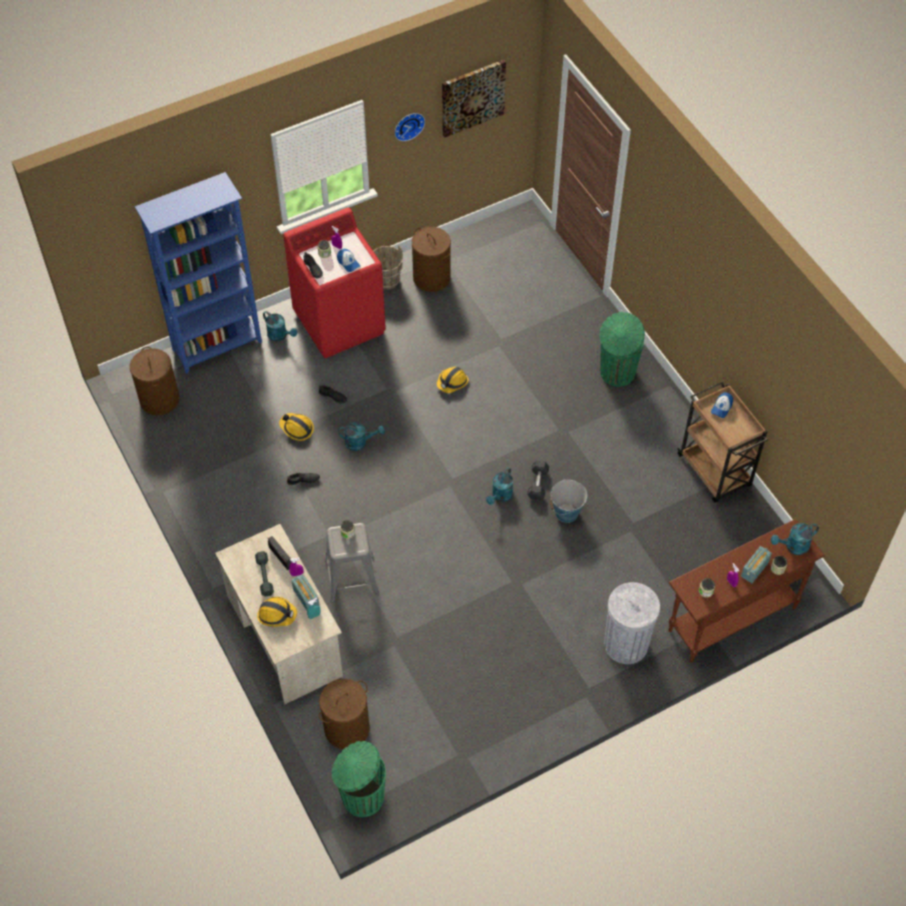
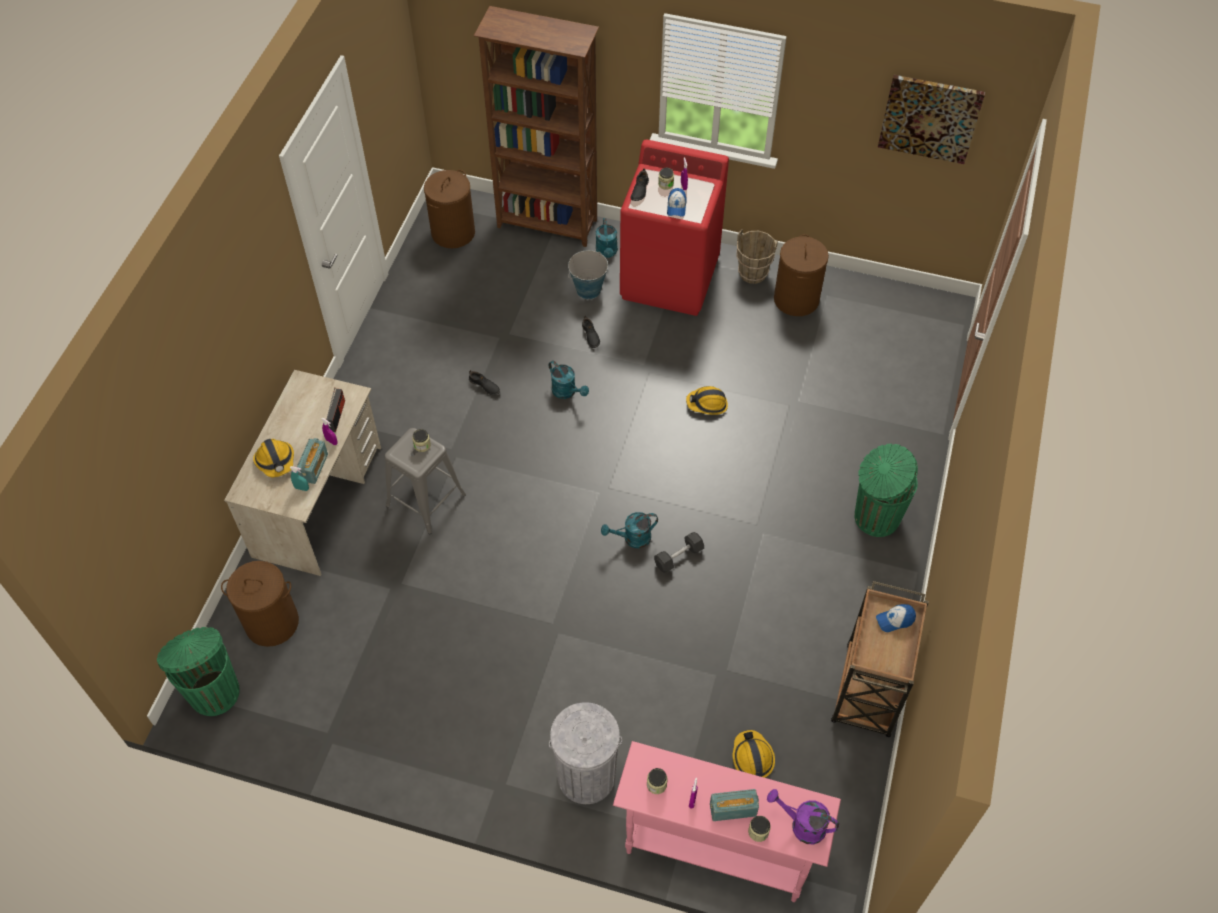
camera: 45 degrees right, 0 degrees up
(218, 346) = (547, 224): blue bookcase -> brown bookcase
(264, 576) = (306, 421): grey dumbbell -> none
(296, 428) = (530, 339): hard hat -> hard hat (752, 757)
(408, 125) = (837, 104): wall clock -> none
(566, 513) = (674, 605): bucket -> bucket (588, 290)
(731, 619) = (716, 849): brown console table -> pink console table
(793, 547) = (802, 825): turquoise watering can -> purple watering can

